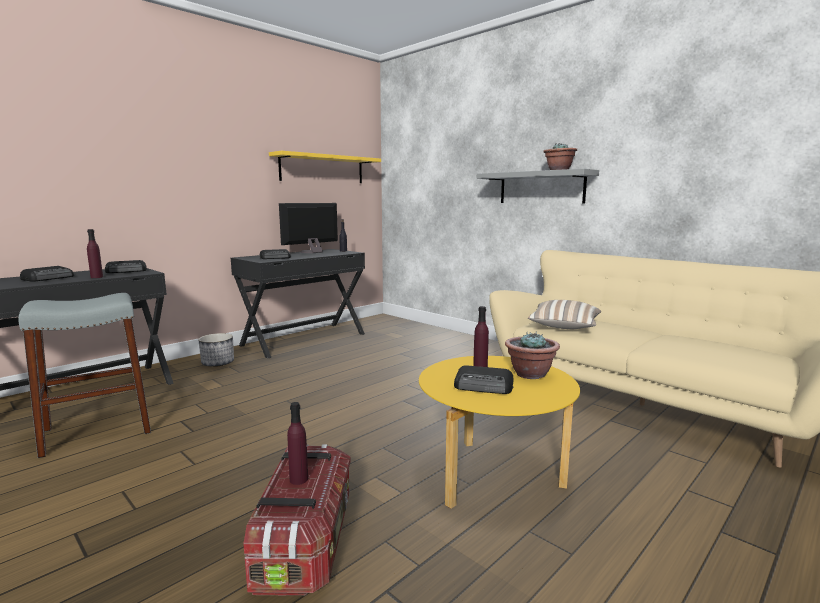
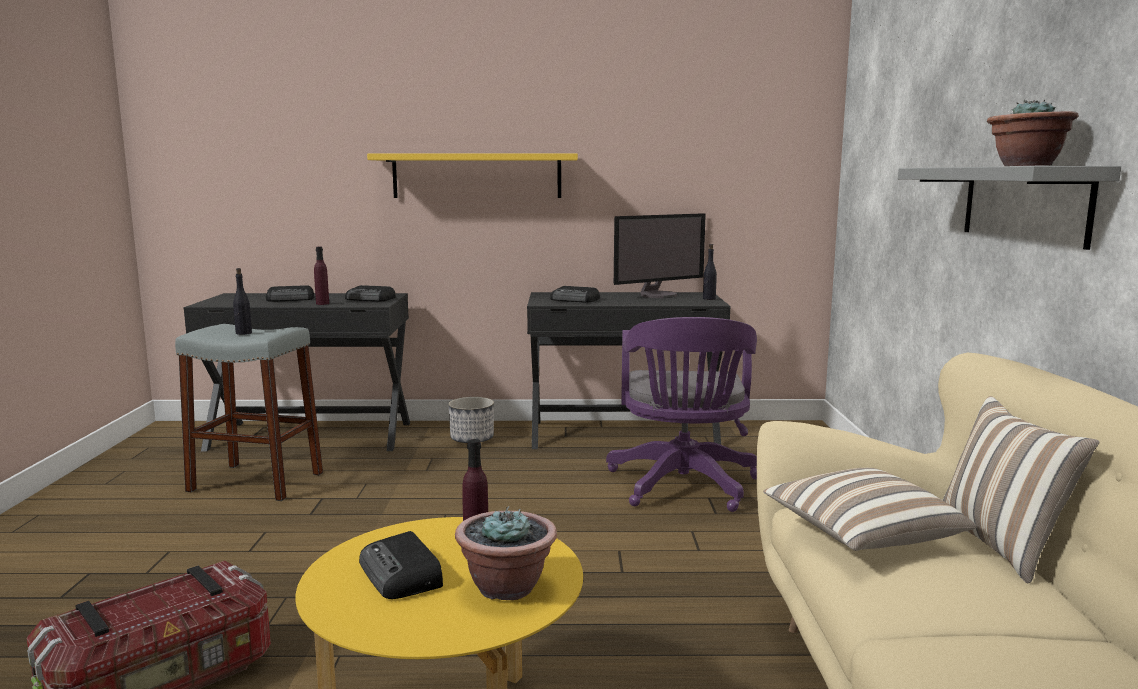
camera: 45 degrees right, 0 degrees up
(83, 302) = (243, 333): none -> black bottle
(299, 479) = (158, 601): purple bottle -> none
(311, 252) = (658, 295): monitor -> monitor turned 150 degrees clockwise
(322, 169) = (705, 156): yellow shelf -> yellow shelf (477, 176)
(381, 353) = (683, 487): none -> purple office chair
(596, 320) = (1002, 546): none -> pillow

